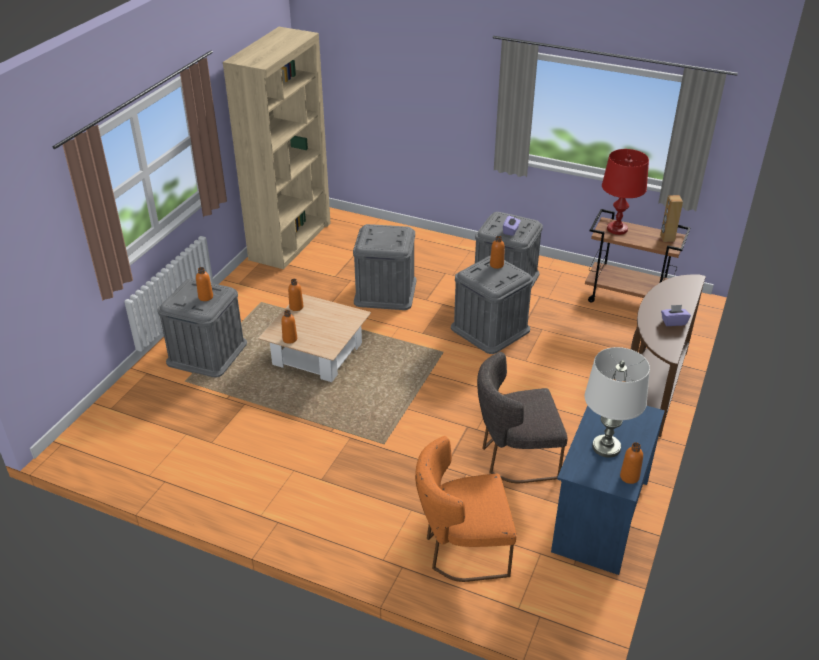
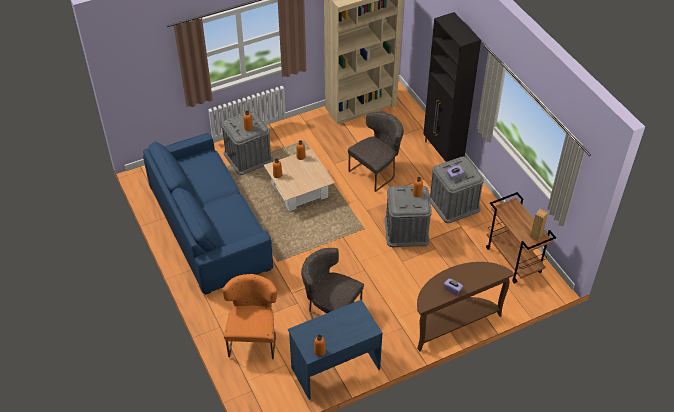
camera: 40 degrees right, 10 degrees up
(243, 457) = (209, 227): none -> blue sofa
(385, 291) = (376, 171): grey storage box -> grey chair
(434, 242) = (443, 152): none -> black cabinet
(461, 550) = (253, 338): orange chair -> orange chair turned 60 degrees clockwise
(606, 447) = (328, 330): white table lamp -> none
(617, 229) = (513, 211): red table lamp -> none

